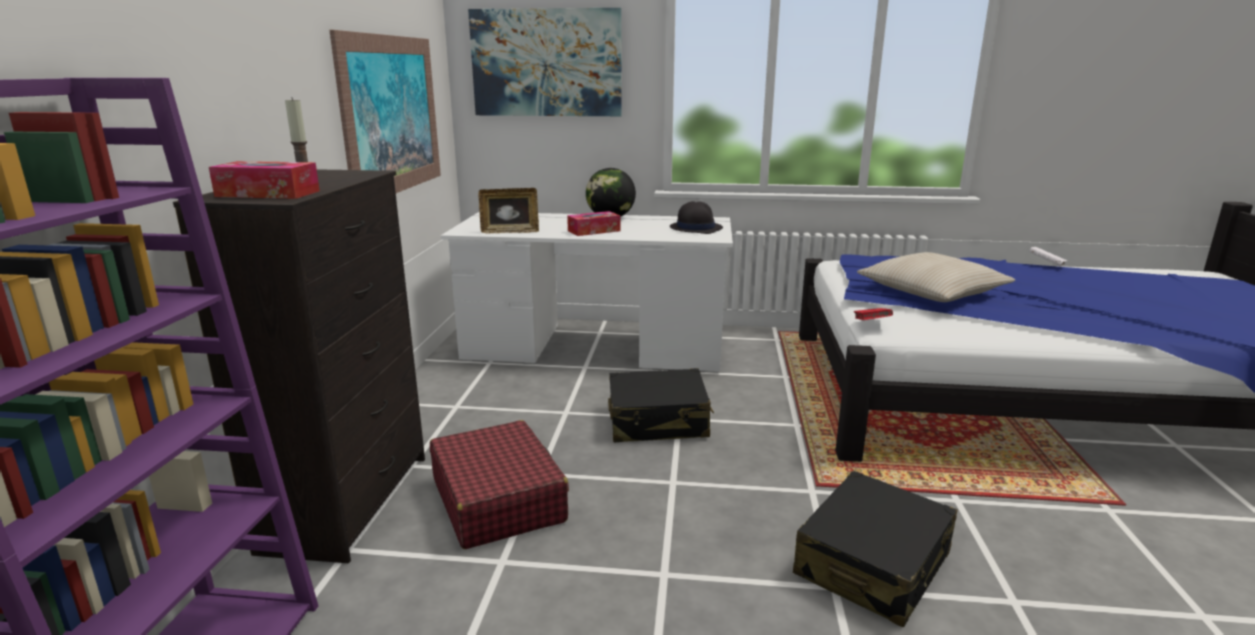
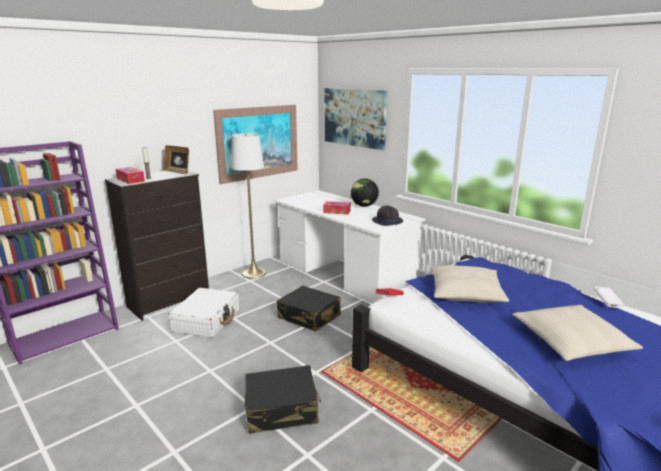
camera: 40 degrees right, 0 degrees up
(442, 393) = (254, 273): none -> white floor lamp
(498, 499) = (207, 321): red suitcase -> white suitcase
(510, 232) = (303, 204): picture frame -> picture frame (178, 172)
(1117, 304) = (571, 341): none -> beige pillow

